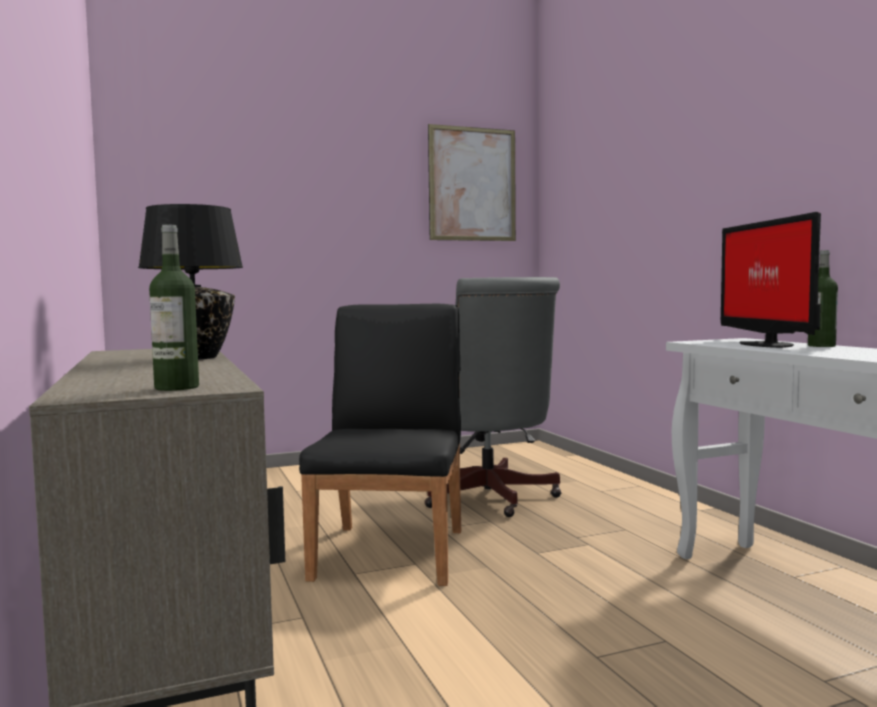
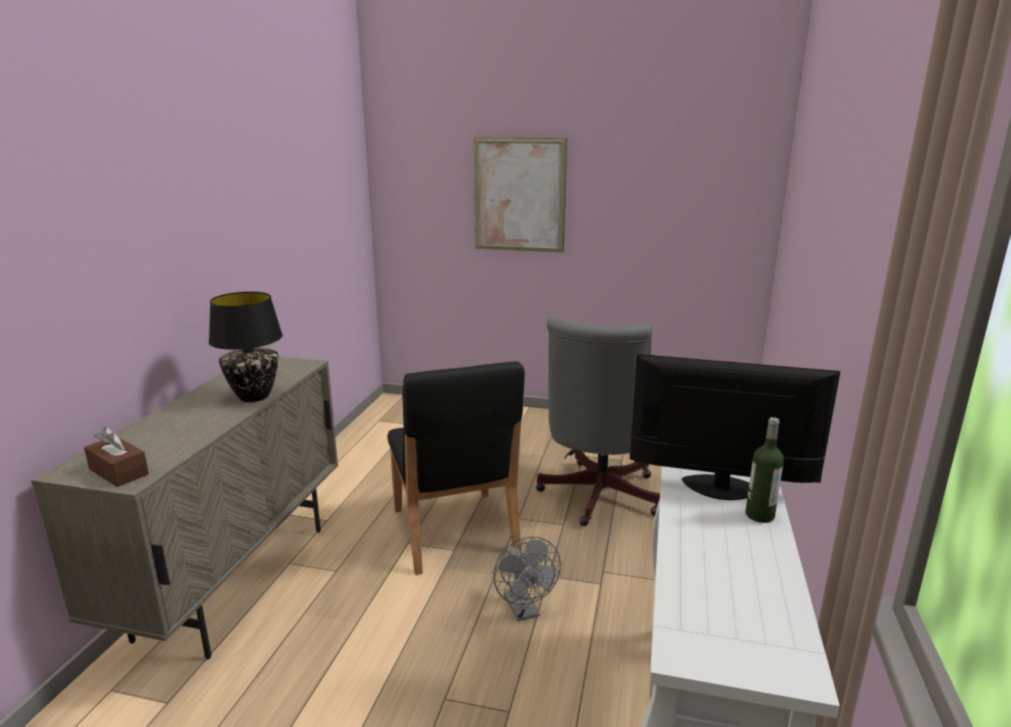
camera: 35 degrees right, 15 degrees up
(177, 387) = (118, 472): bottle -> brown tissue box
(392, 552) = (454, 532): black chair -> black chair turned 120 degrees clockwise
(472, 184) = (702, 163): picture -> picture (519, 195)
(558, 579) = (524, 611): none -> grey fan
(766, 344) = (722, 488): monitor -> monitor turned 75 degrees clockwise

